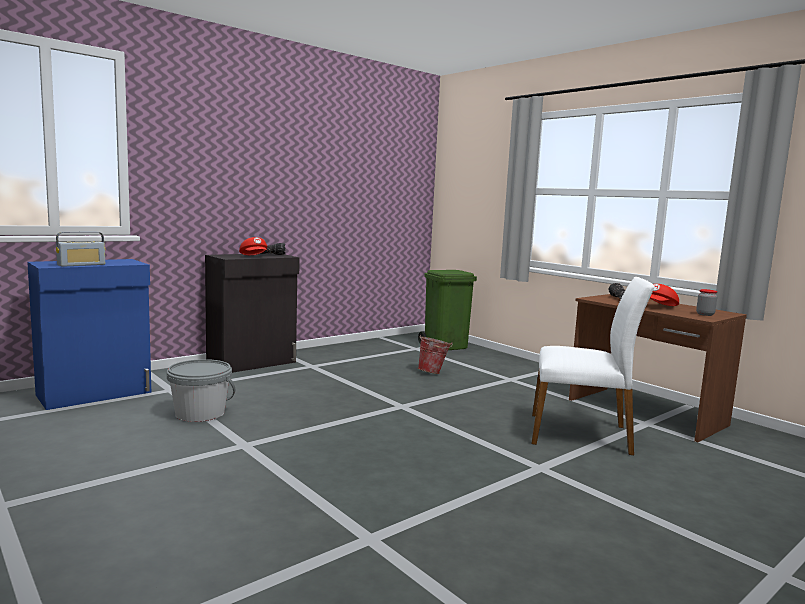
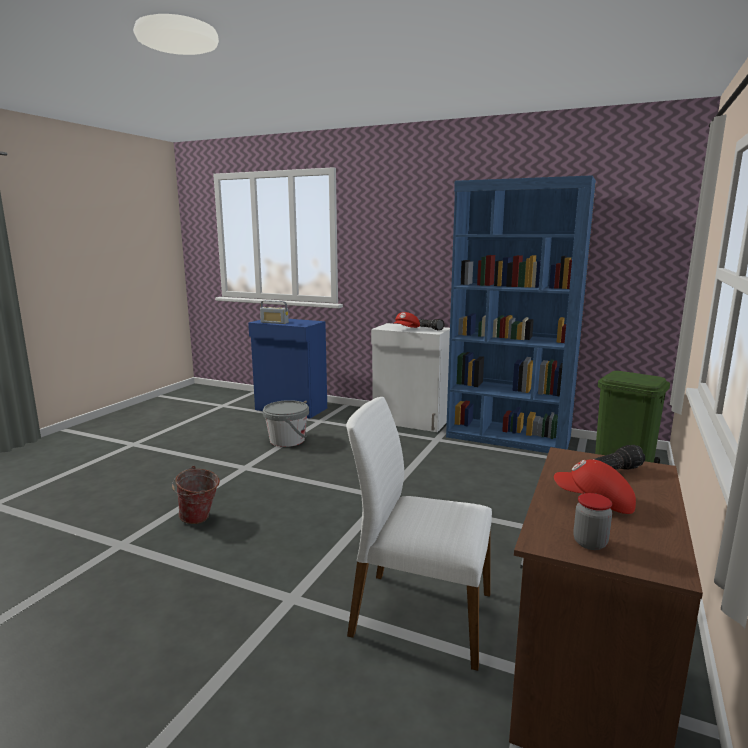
camera: 65 degrees right, 5 degrees up
(253, 363) = (410, 421): black cabinet -> white cabinet
(347, 350) = (508, 438): none -> blue bookcase
(433, 372) = (508, 488): bucket -> bucket (199, 520)
(581, 434) = (419, 614): white chair -> white chair turned 120 degrees clockwise

